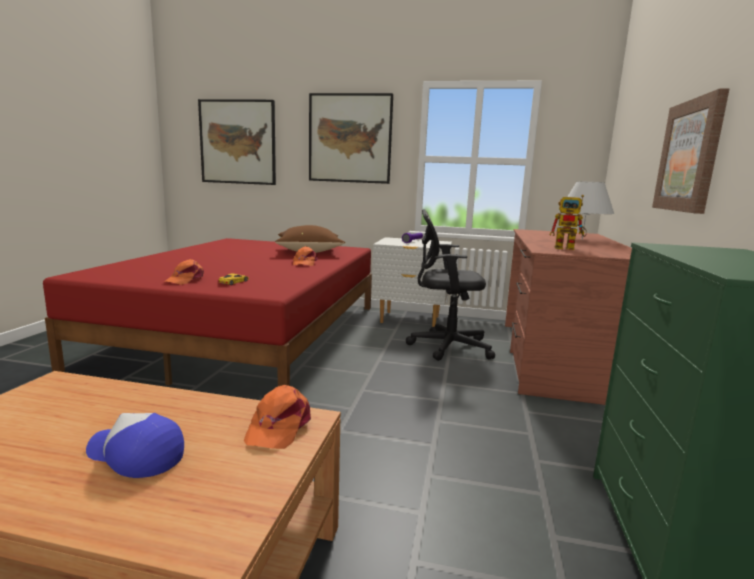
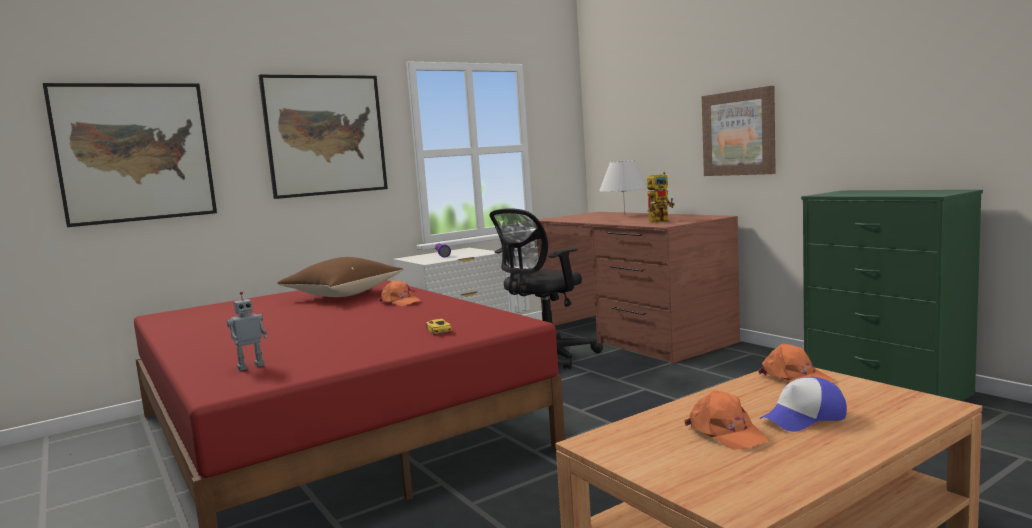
camera: 45 degrees left, 5 degrees down
(127, 269) = (250, 366): none -> toy robot
(185, 280) = (383, 345): orange cap -> orange cap (726, 433)

